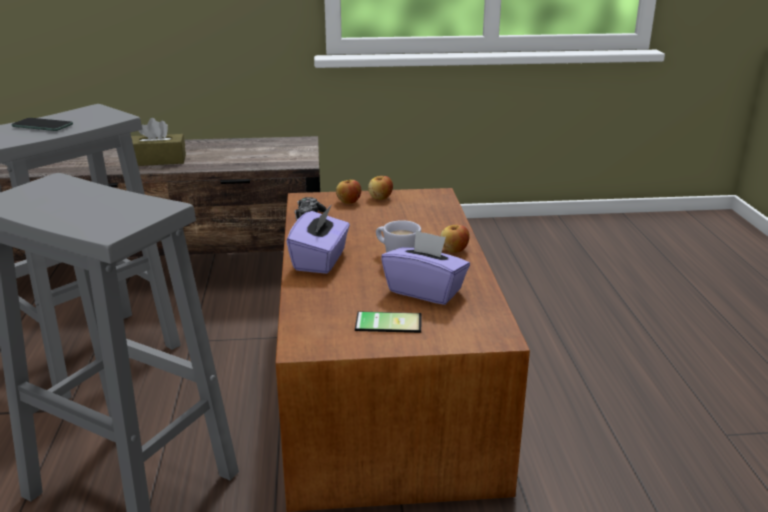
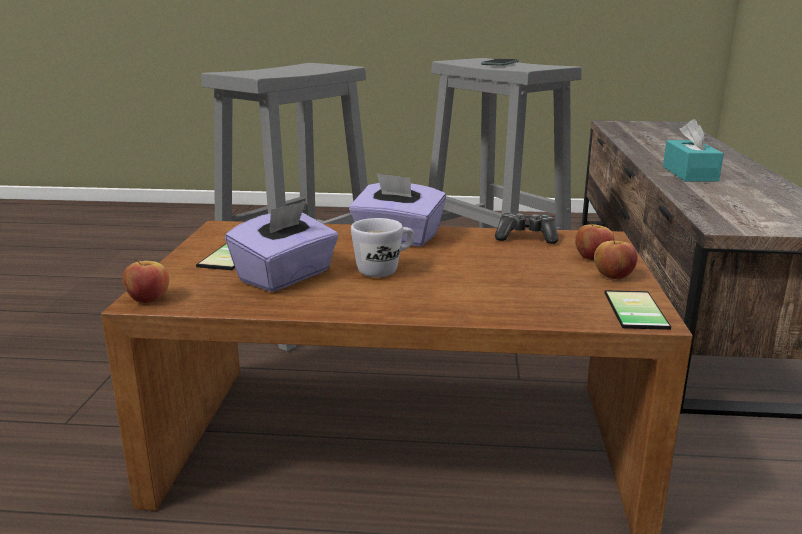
camera: 100 degrees right, 5 degrees down
(158, 160) = (689, 174): brown tissue box -> turquoise tissue box
(430, 196) = (630, 310): none -> phone
(454, 250) = (396, 303): apple -> apple (148, 299)

